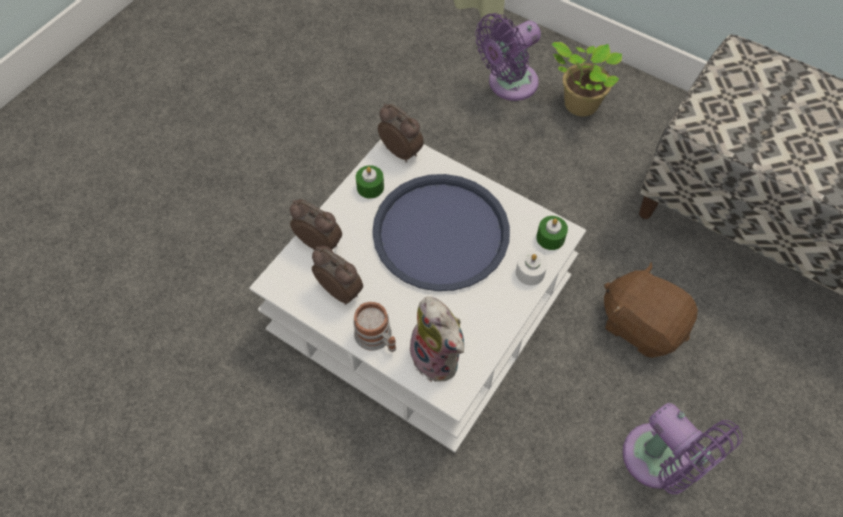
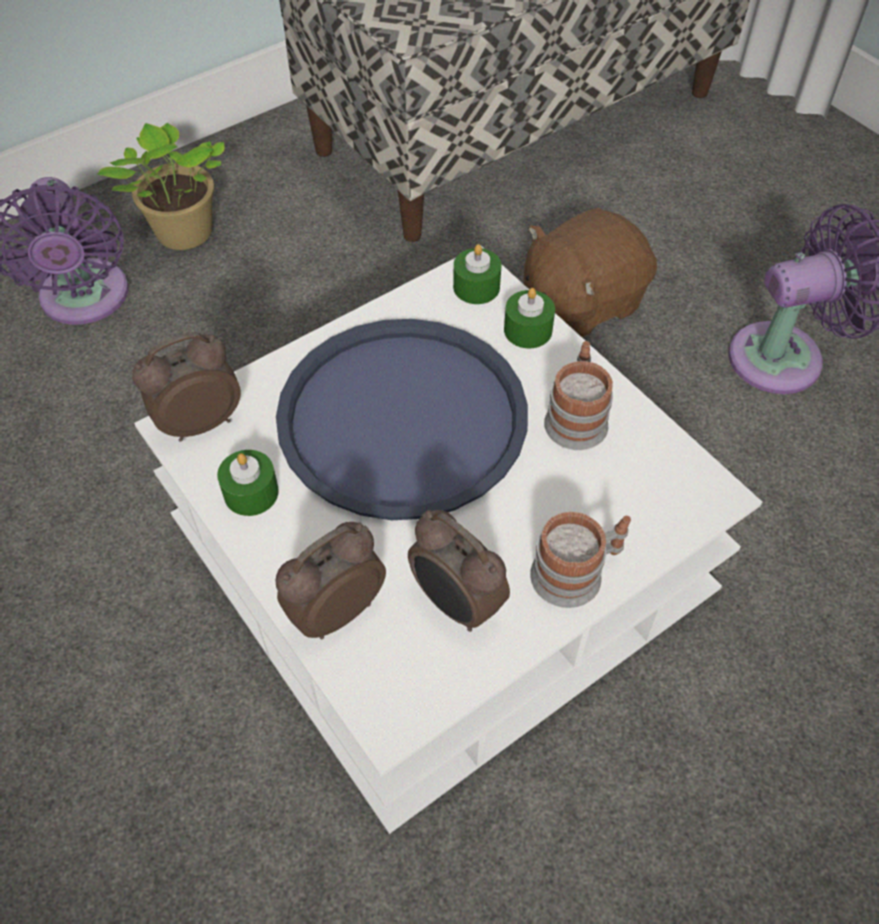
camera: 70 degrees left, 5 degrees down
(340, 290) = (455, 604): alarm clock -> alarm clock turned 105 degrees counterclockwise
(438, 358) = (642, 494): plush toy -> none
(478, 313) = (576, 416): none -> mug
(530, 272) = (528, 330): white candle -> green candle

